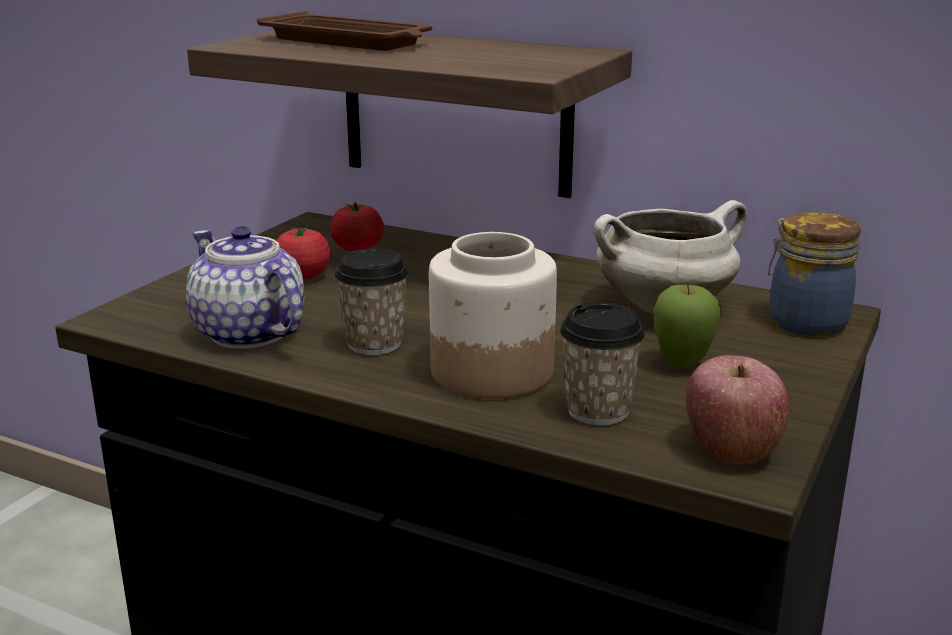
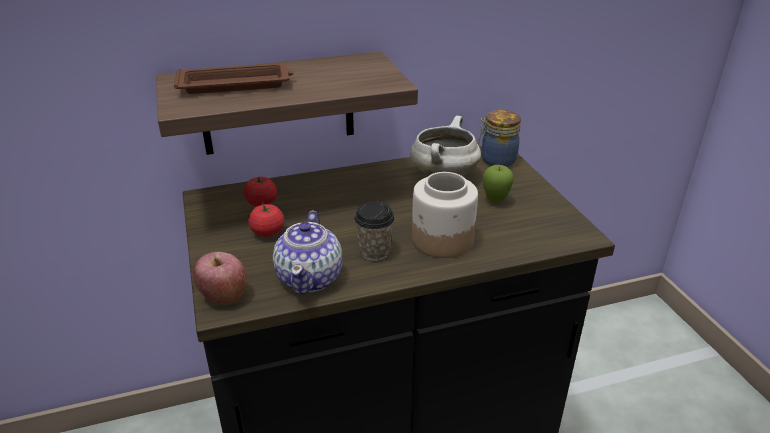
camera: 45 degrees left, 10 degrees up
(249, 333) = (310, 278): teapot -> teapot turned 90 degrees counterclockwise
(598, 410) = (505, 237): cup -> none
(732, 450) = (566, 230): apple -> apple (224, 296)

